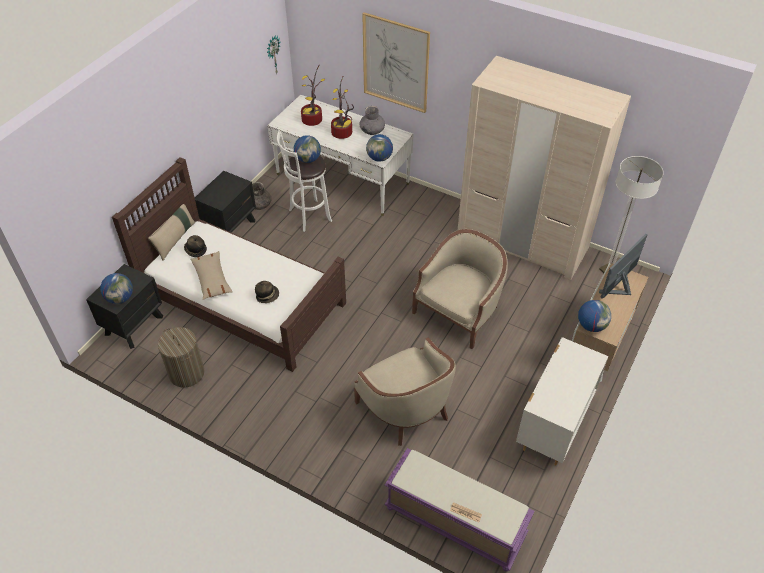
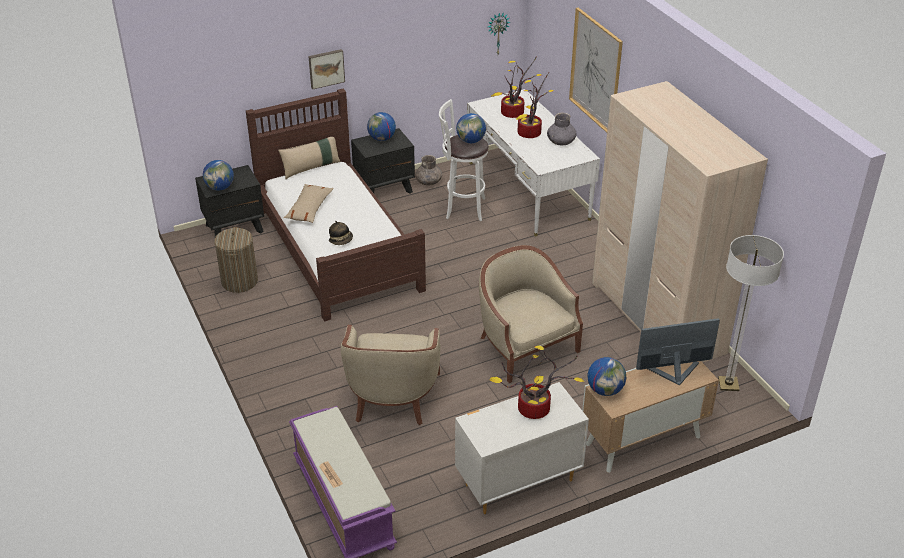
camera: 35 degrees right, 10 degrees down
(163, 145) = (326, 68): none -> picture
(195, 250) = (318, 182): hat -> none
(379, 158) = (542, 166): globe -> globe (382, 139)
(459, 312) = (525, 347): beige armchair -> beige armchair turned 105 degrees counterclockwise
(568, 372) = (532, 410): none -> potted plant

